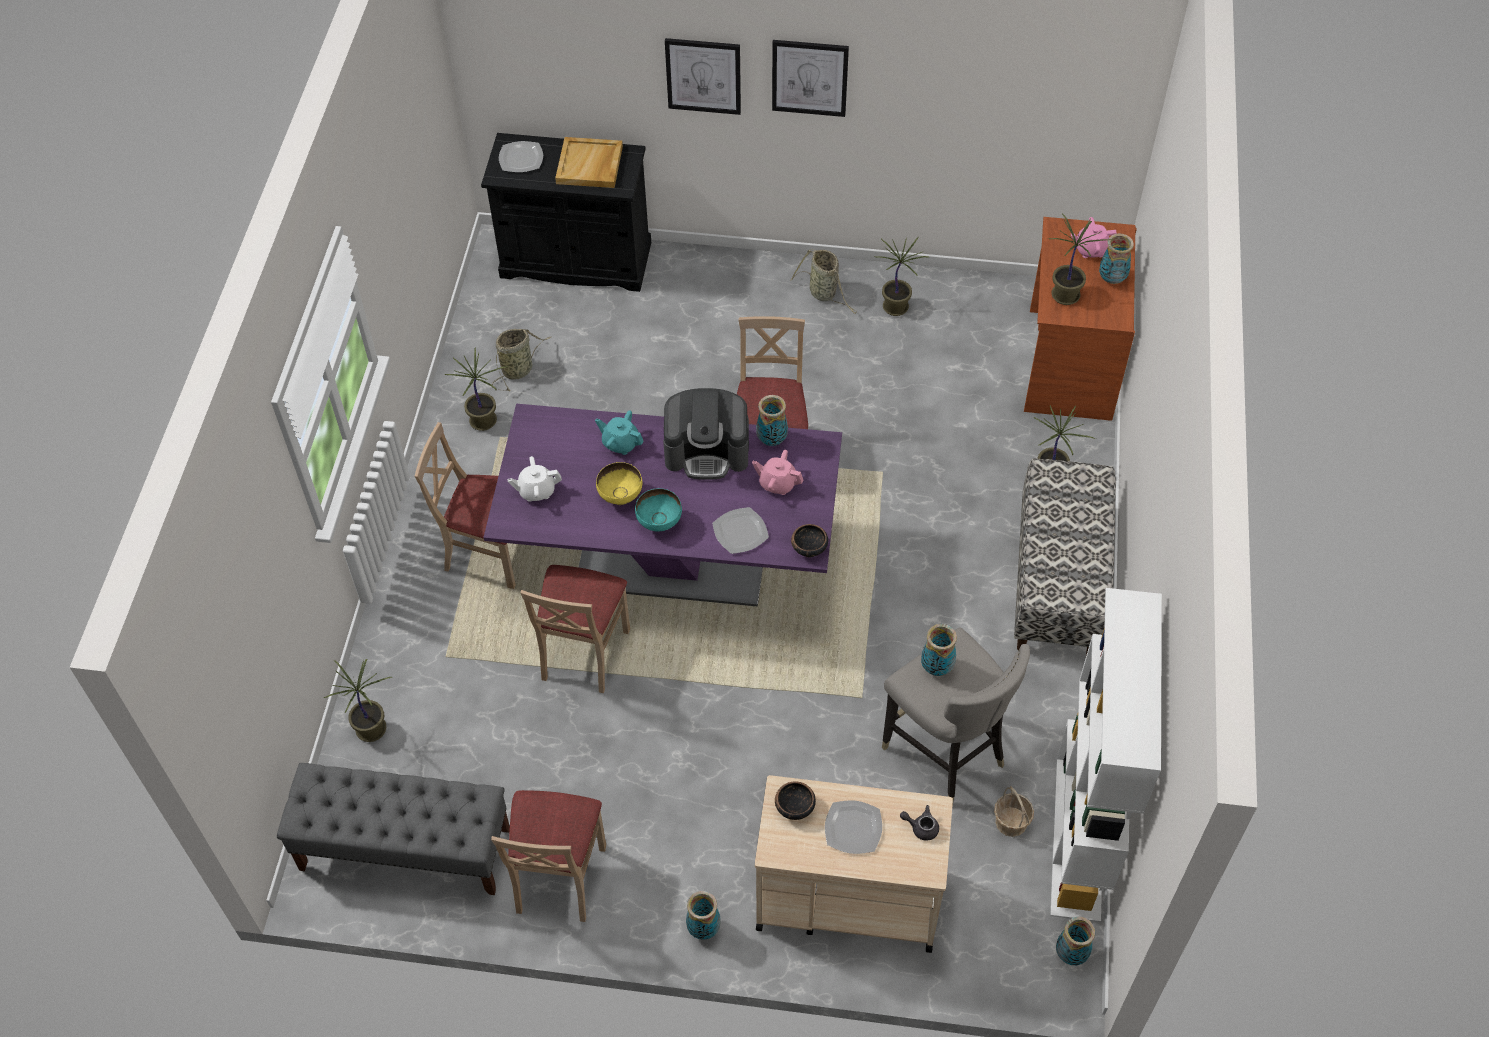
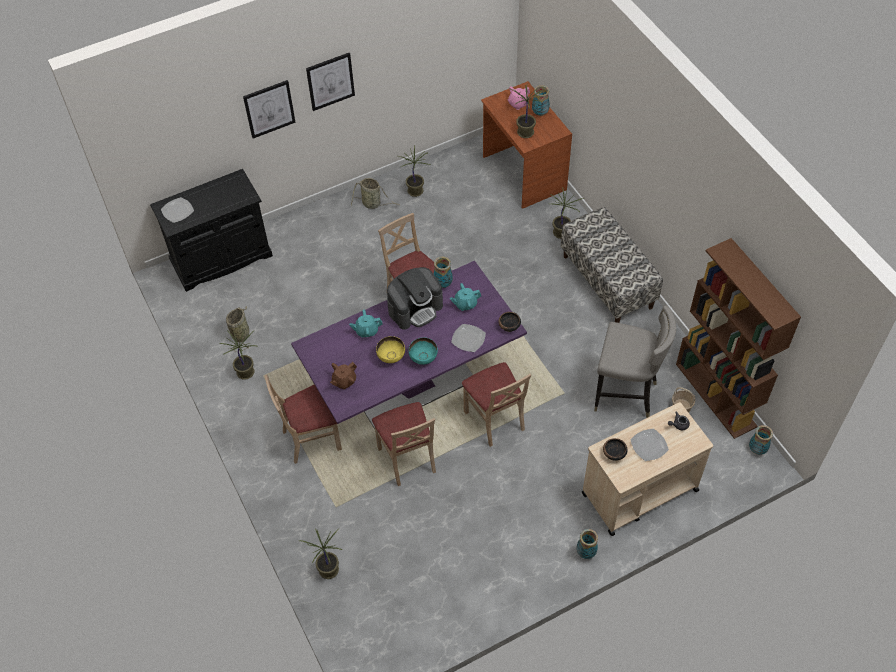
camera: 35 degrees left, 0 degrees up
(404, 849) = (402, 618): grey bench -> none
(536, 491) = (344, 381): white teapot -> brown teapot
(558, 877) = (494, 577): beige chair -> beige chair (495, 419)
(590, 165) = (221, 194): beige tray -> none
(777, 483) = (465, 304): pink teapot -> turquoise teapot
(936, 667) = (618, 347): vase -> none
(1079, 838) = (716, 395): white bookcase -> brown bookcase

